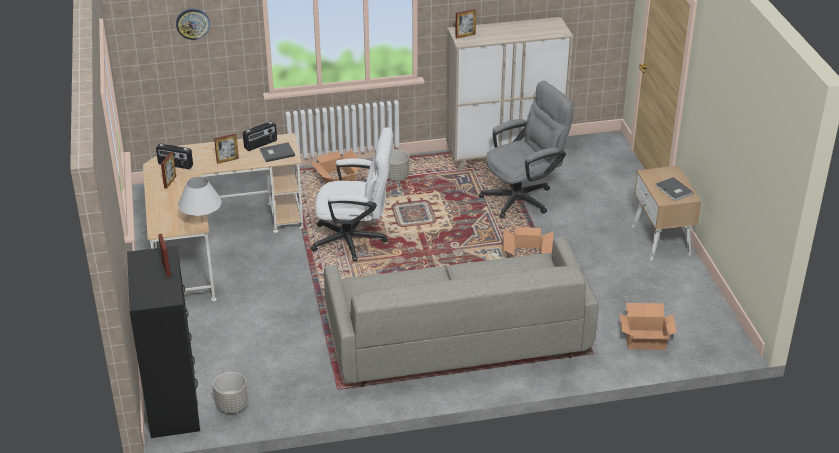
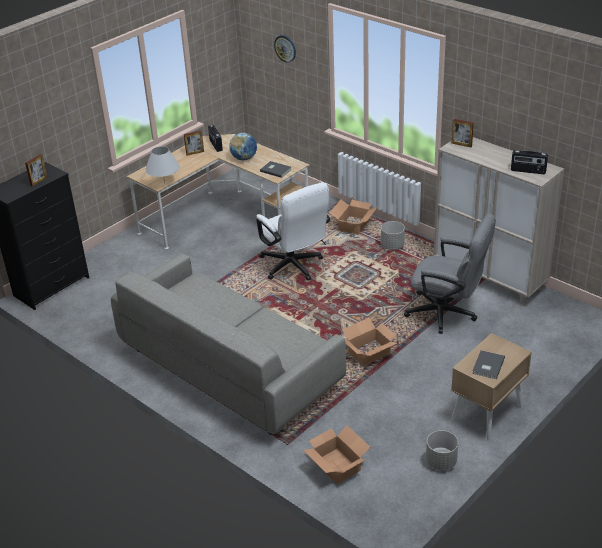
camera: 55 degrees right, 0 degrees up
(227, 160) = (244, 158): picture frame -> globe
(232, 405) = (69, 309): grey planter -> grey planter (441, 462)
(261, 144) = (278, 160): radio -> radio (528, 171)

